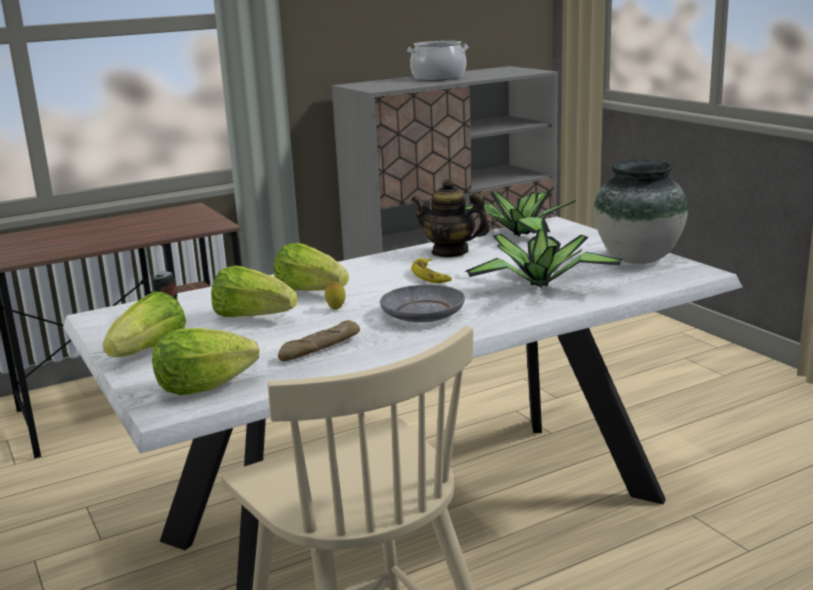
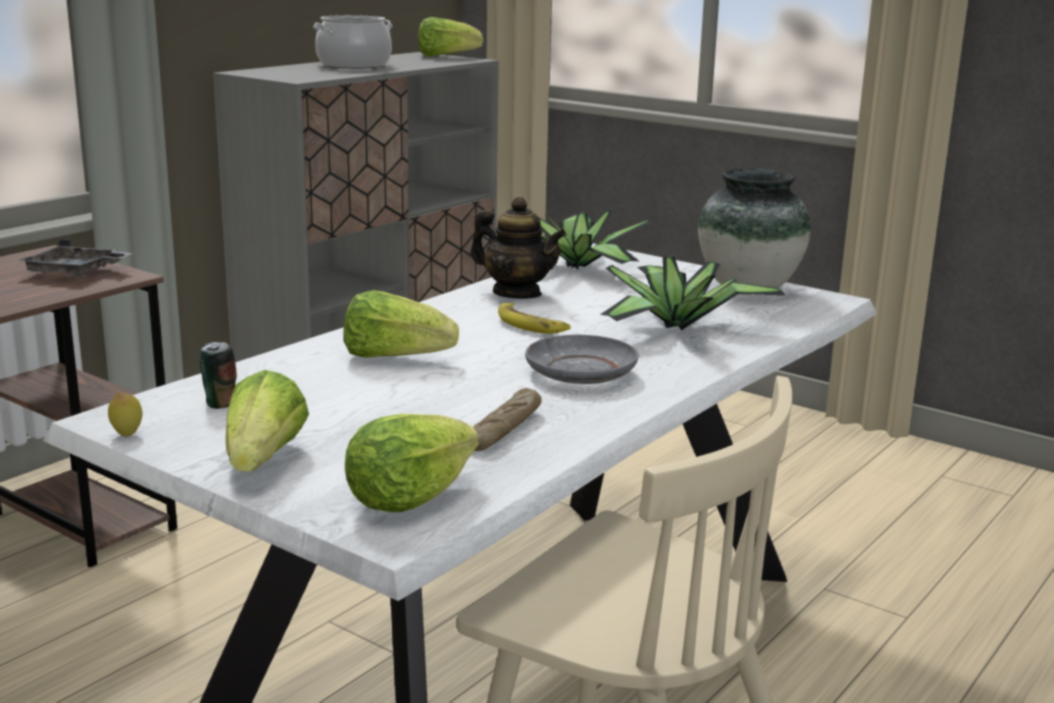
camera: 25 degrees left, 0 degrees up
(192, 221) = (75, 272): none -> grey tray
(253, 317) = (356, 397): lettuce -> lettuce (446, 56)
(336, 308) = (458, 376): lemon -> lemon (127, 434)
(450, 252) = (517, 293): teapot -> teapot turned 150 degrees counterclockwise

